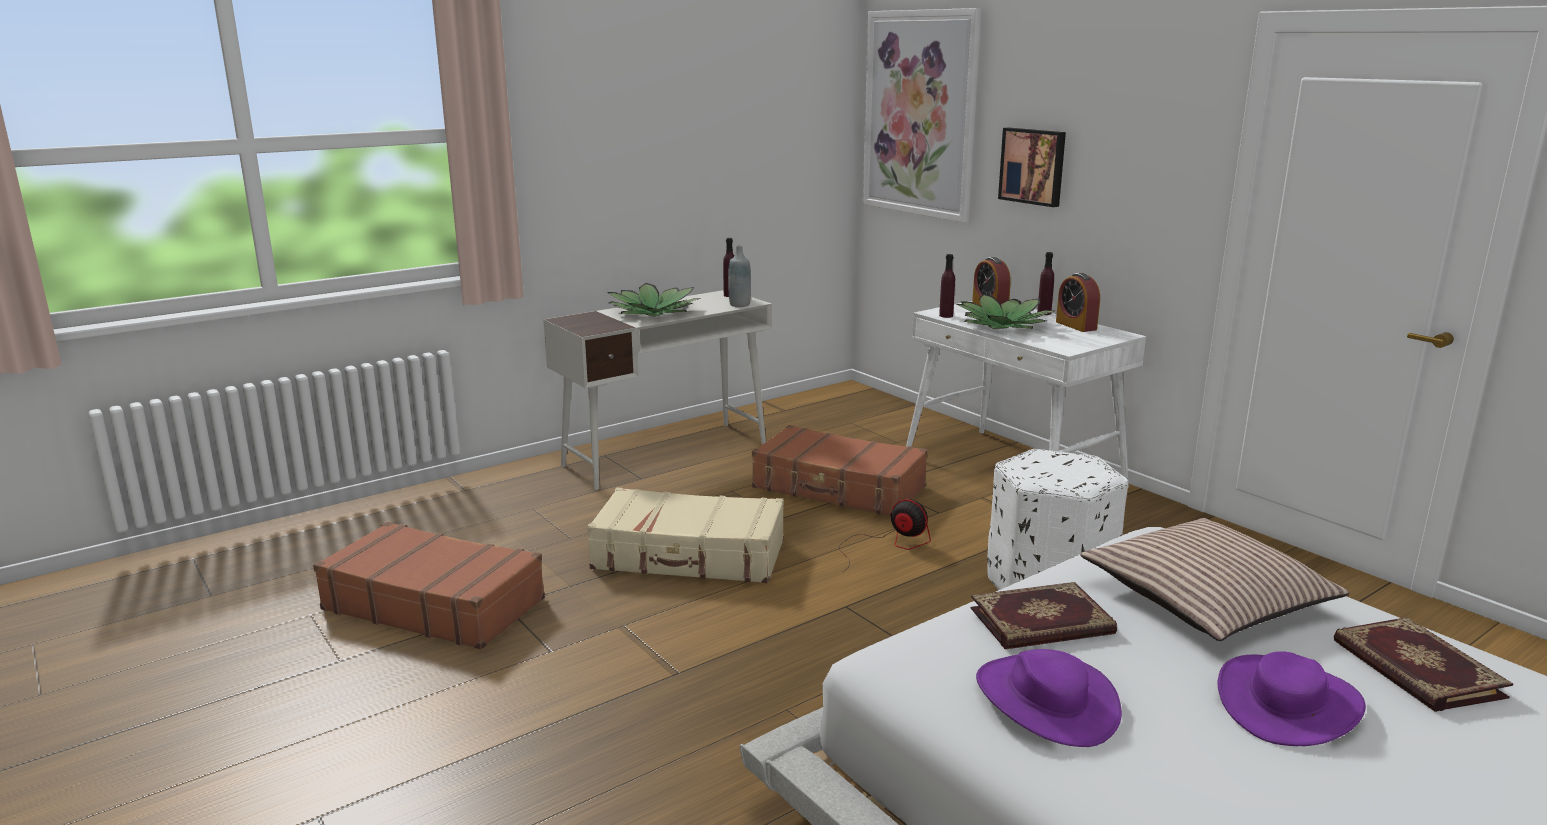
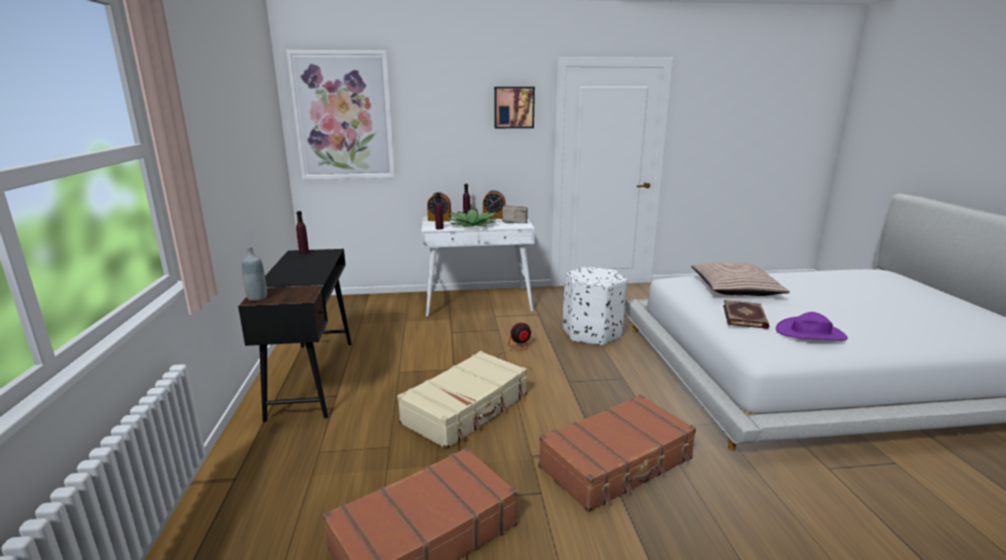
camera: 60 degrees left, 0 degrees up
(654, 312) = (298, 274): potted plant -> none
(667, 454) = (313, 377): white desk -> black desk
(739, 305) = (330, 254): grey bottle -> grey bottle (257, 298)
(838, 488) = (439, 343): brown suitcase -> brown suitcase (617, 463)
(1033, 166) = (438, 140): picture -> picture (514, 107)
(1078, 340) = (514, 222): none -> radio
(1288, 703) = (816, 301): purple hat -> none
(1415, 669) = (795, 281): book -> none

